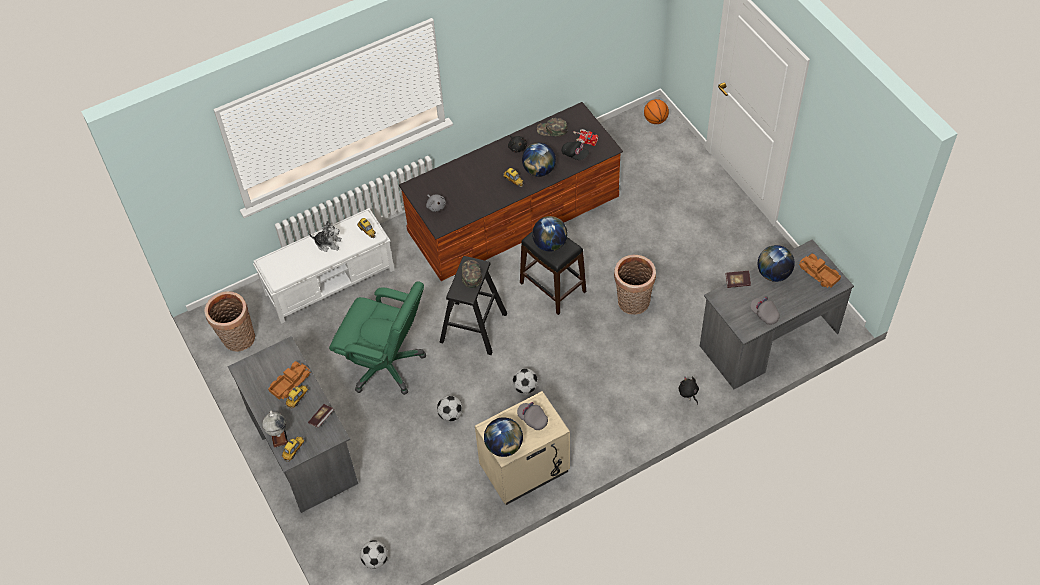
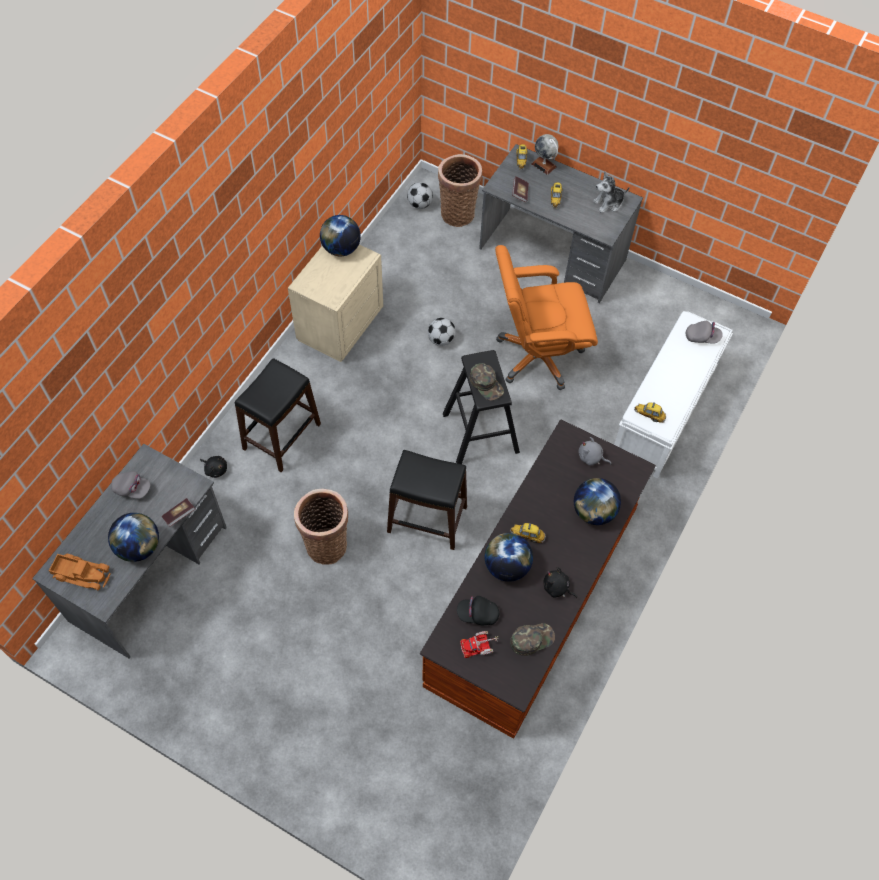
camera: 145 degrees right, 5 degrees up
(237, 340) = (695, 313): basket -> basket (458, 212)
(289, 383) = (574, 208): toy truck -> none
(328, 243) = (676, 382): plush toy -> plush toy (608, 203)
(386, 365) = (537, 356): green office chair -> orange office chair
(525, 388) = (387, 397): football -> none
(532, 419) = (329, 282): grey cap -> grey cap (702, 337)
(550, 244) = (429, 473): globe -> globe (593, 512)
(625, 395) = (281, 436): none -> black stool
(655, 120) = (443, 852): basketball -> none

